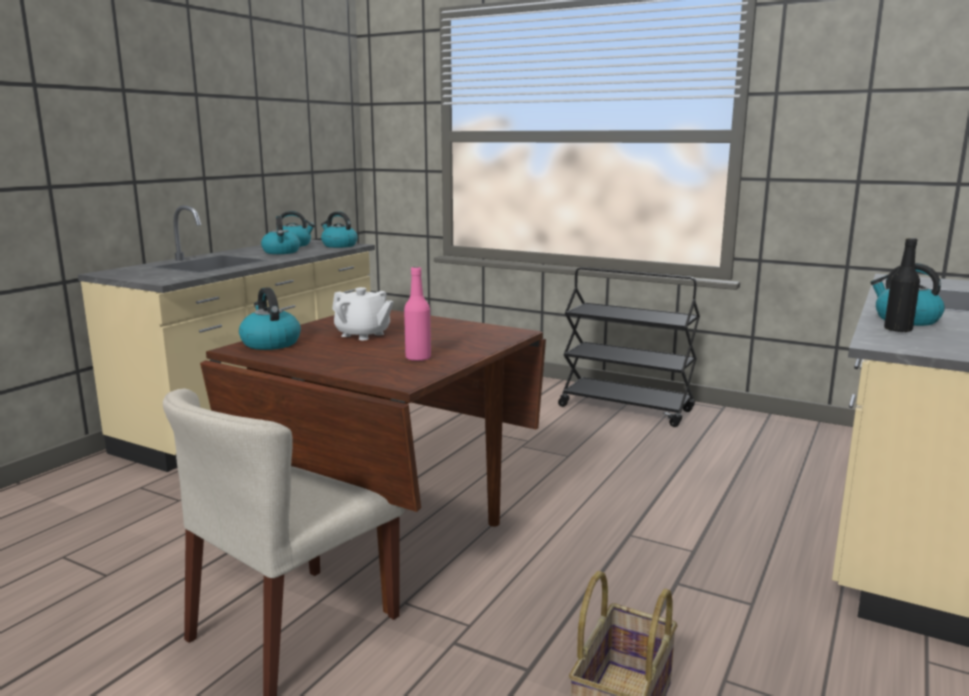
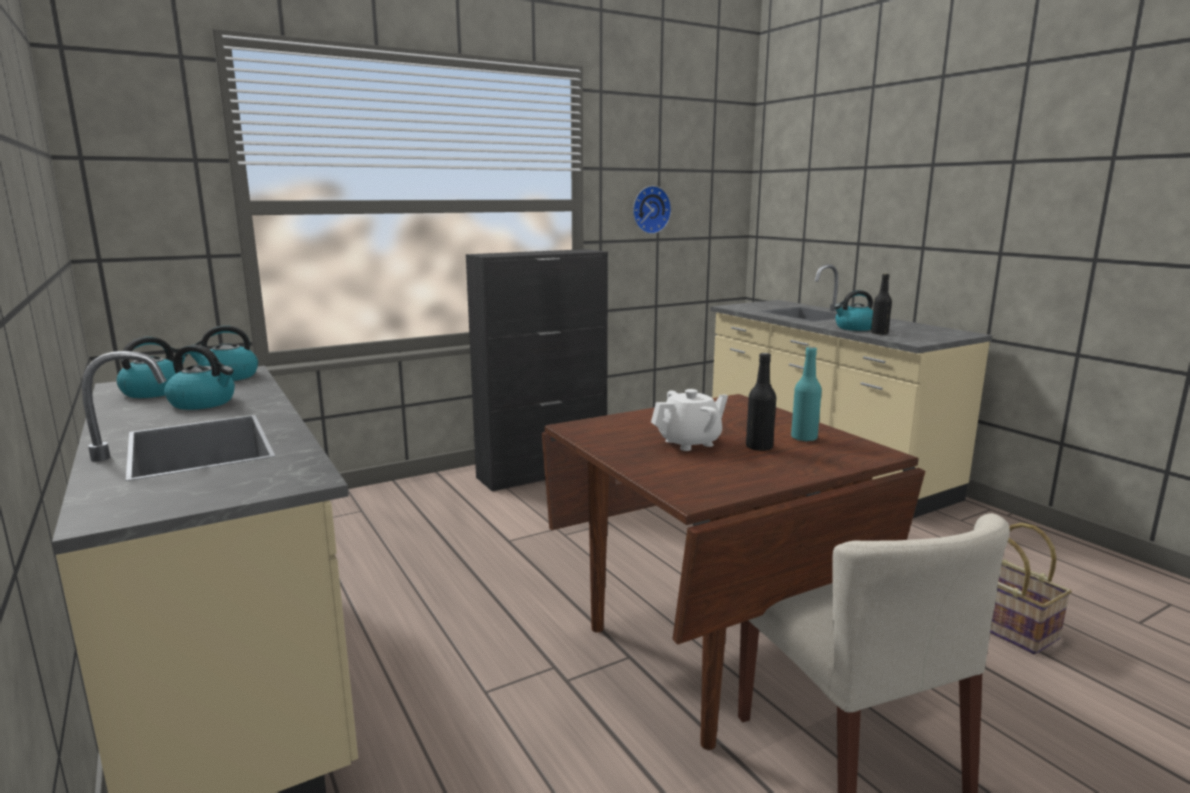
camera: 60 degrees left, 0 degrees up
(270, 343) = (686, 481): kettle -> none
(373, 350) = (759, 447): none -> black bottle
(418, 358) = (804, 438): pink bottle -> turquoise bottle
(626, 409) = (543, 472): black cart -> black cabinet
(845, 142) = (650, 209): none -> wall clock

